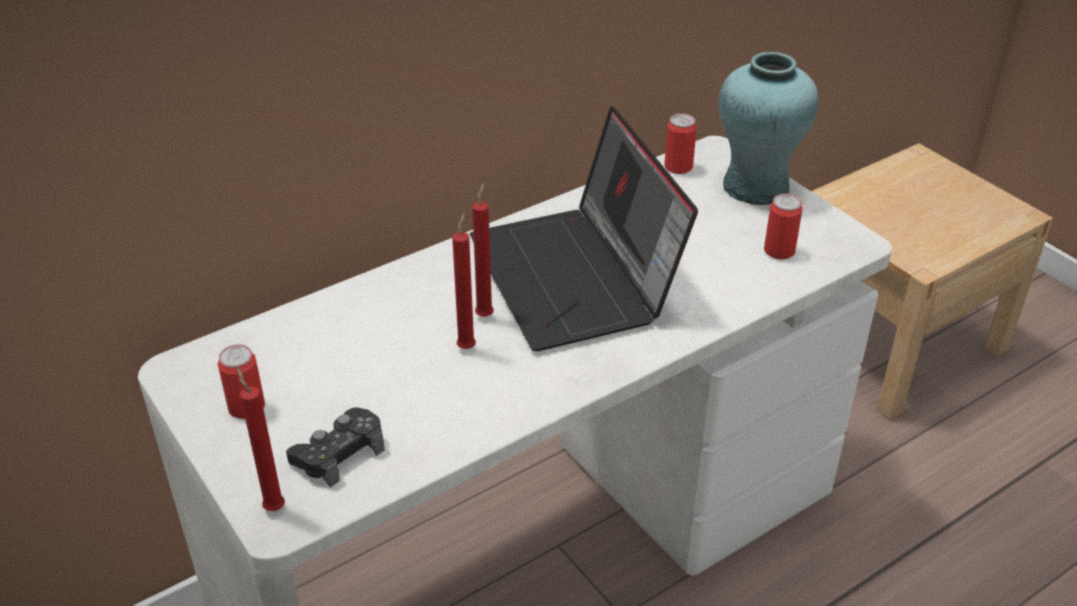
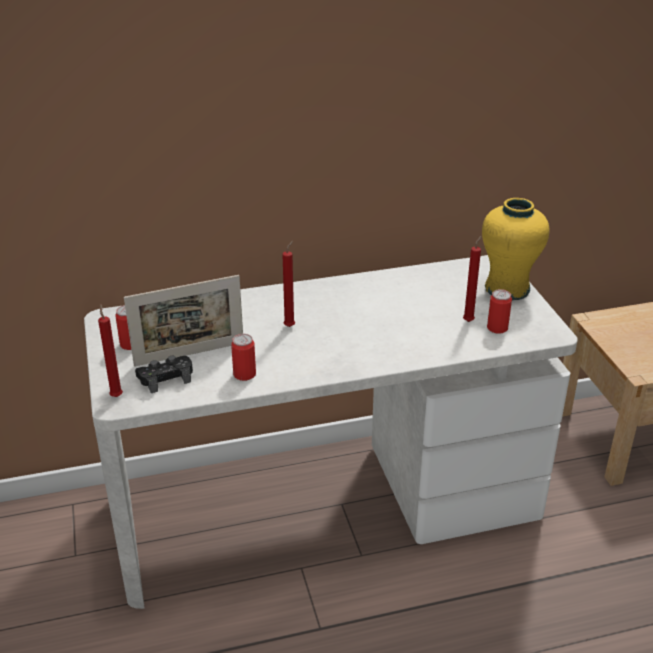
camera: 20 degrees right, 5 degrees down
(354, 401) = (189, 354): none -> picture frame
(467, 346) = (269, 340): red candle -> red candle (469, 321)
(577, 278) = (358, 318): laptop -> none
(678, 167) = (463, 268): can -> can (244, 374)
(755, 186) = (507, 288): turquoise vase -> yellow vase

